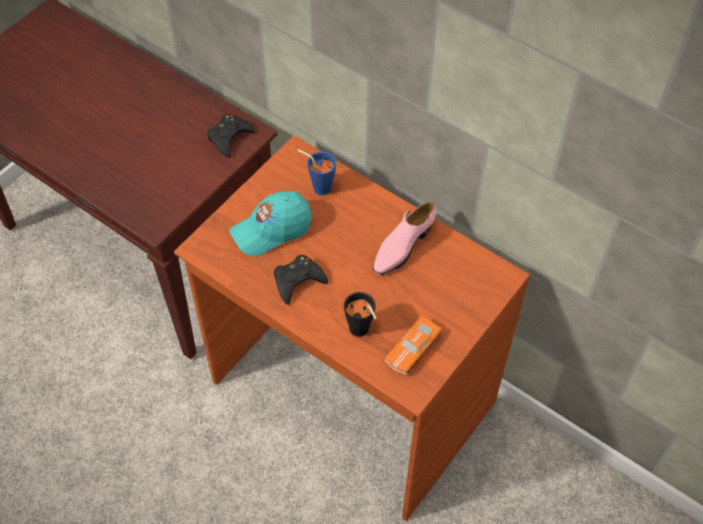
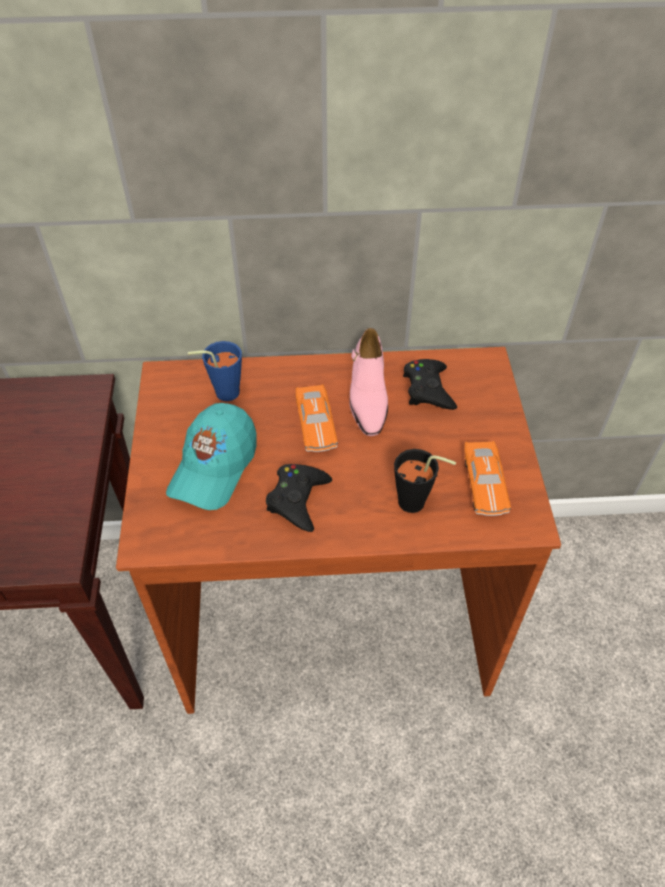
camera: 40 degrees left, 5 degrees down
(229, 137) = (63, 410): black game controller -> black game controller (428, 389)
(352, 243) = (315, 424): none -> orange toy car

